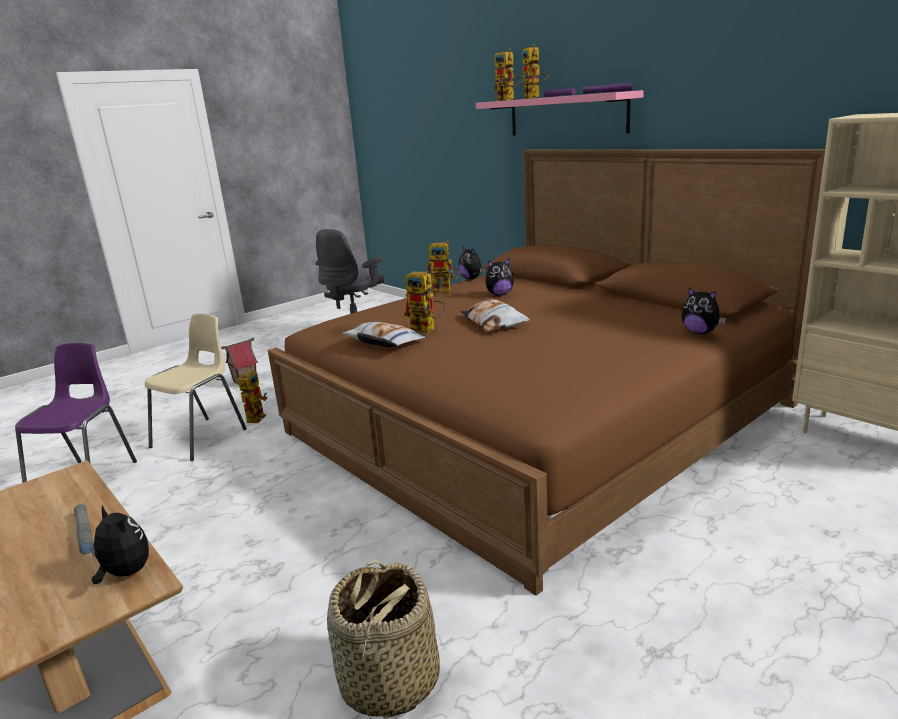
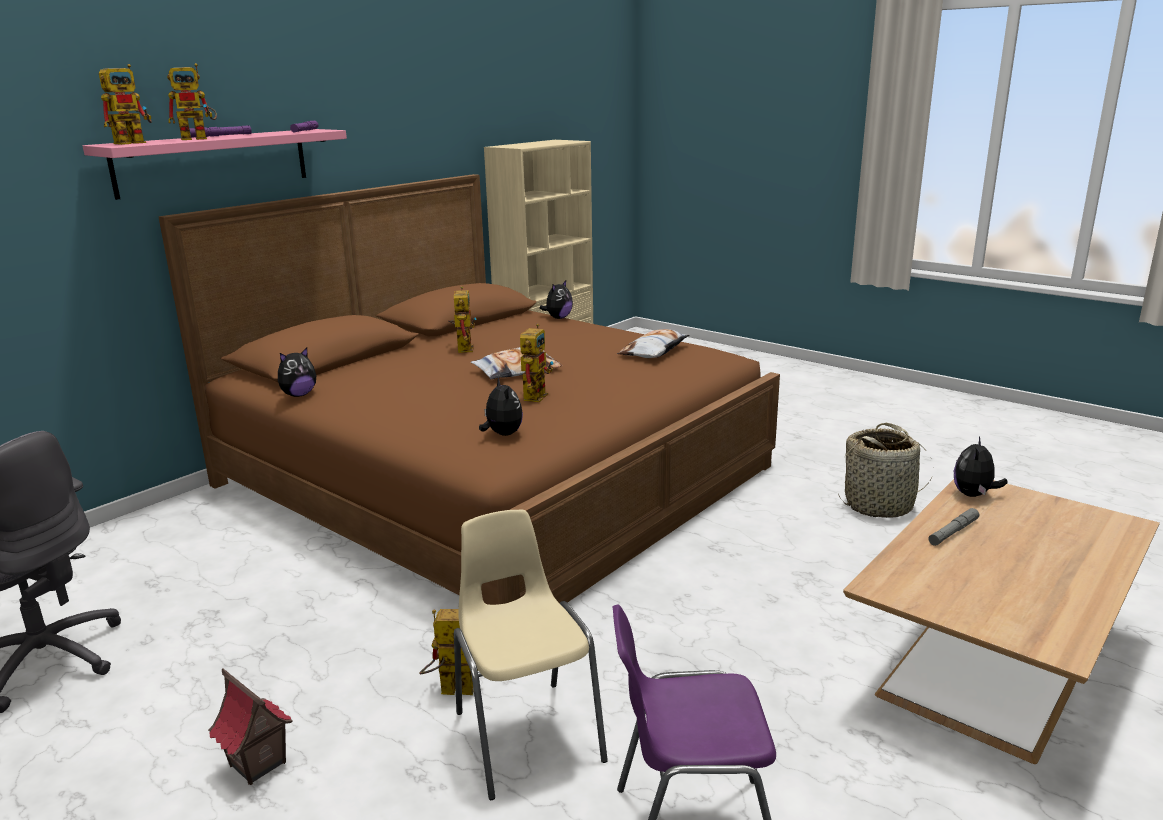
camera: 100 degrees left, 0 degrees up
(201, 437) = (526, 734): beige chair -> beige chair turned 45 degrees clockwise
(385, 342) = (571, 410): pillow -> pillow (654, 351)
(446, 291) = (366, 400): toy robot -> toy robot (463, 347)
(499, 294) = (408, 373): plush toy -> plush toy (502, 434)

